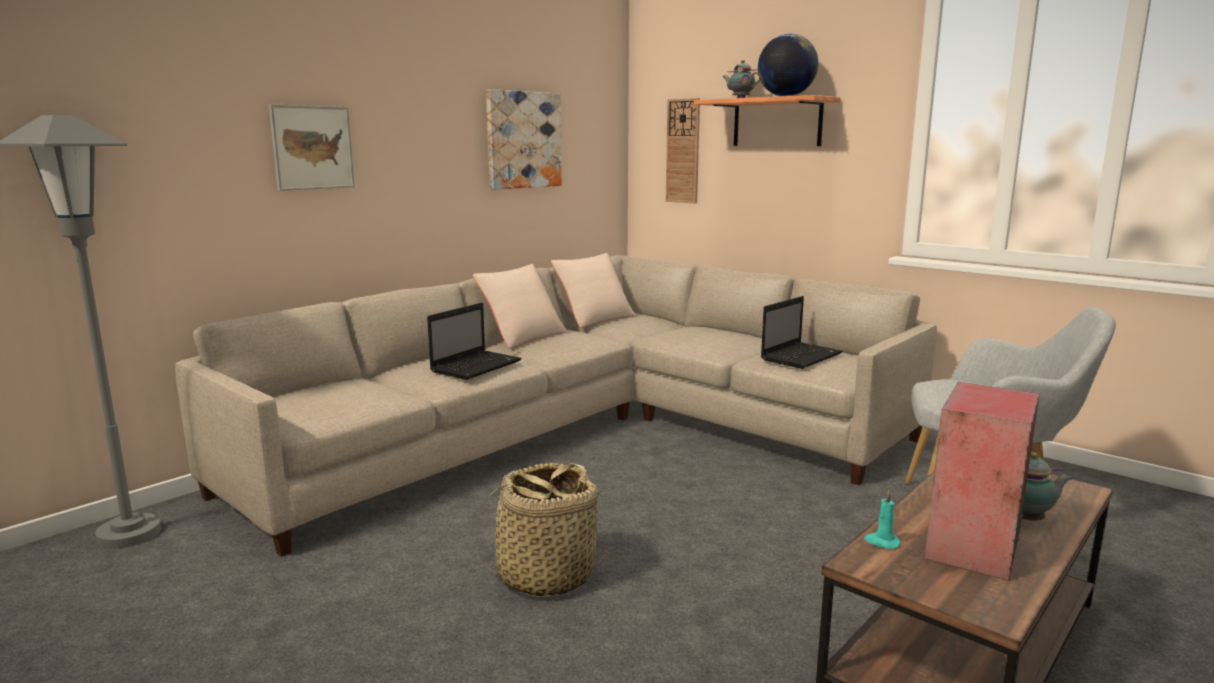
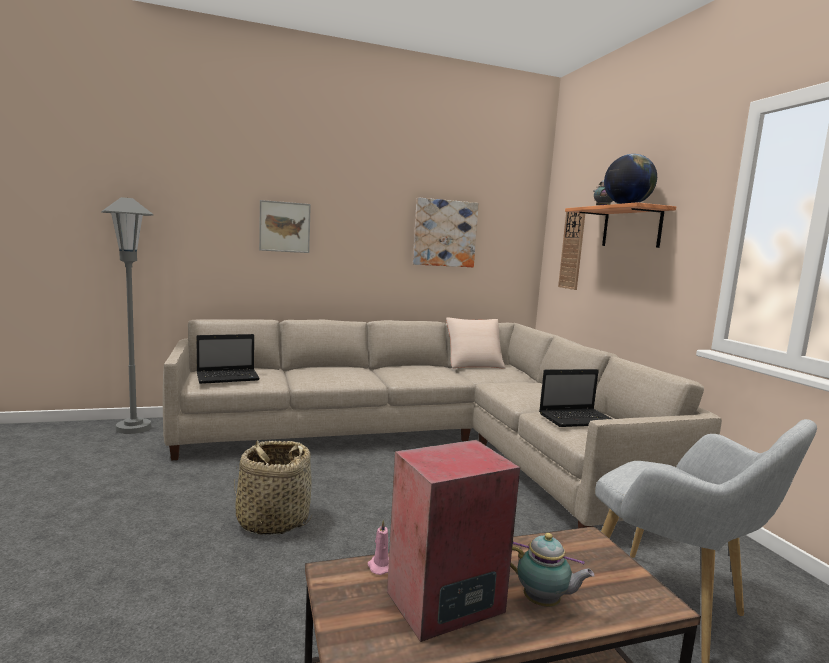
camera: 30 degrees right, 5 degrees down
(477, 366) = (342, 375): laptop -> laptop (229, 377)
(522, 336) = (405, 365): beige pillow -> none
(882, 542) = (380, 566): turquoise candle -> pink candle

